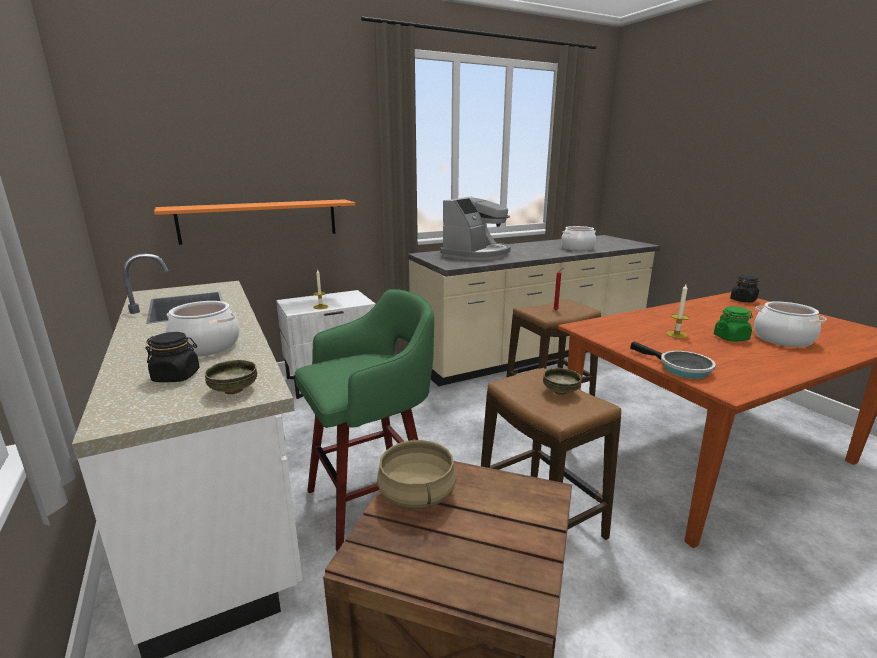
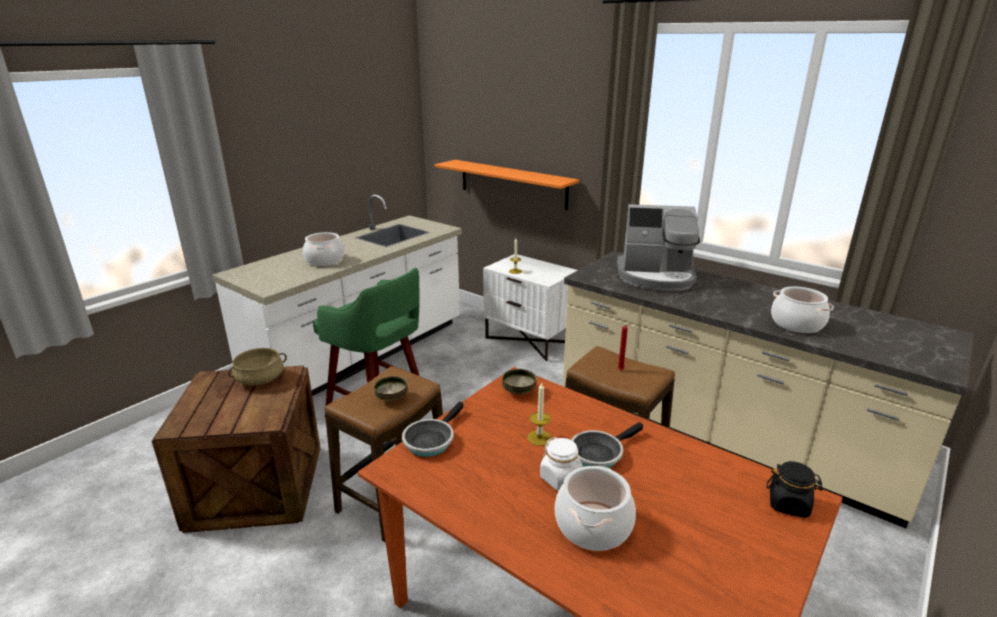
camera: 65 degrees right, 5 degrees up
(176, 376) = (282, 268): black jar -> none
(233, 390) = (268, 283): bowl -> bowl (518, 391)
(697, 324) = (599, 453): none -> frying pan
(731, 338) = (561, 479): green jar -> white jar

